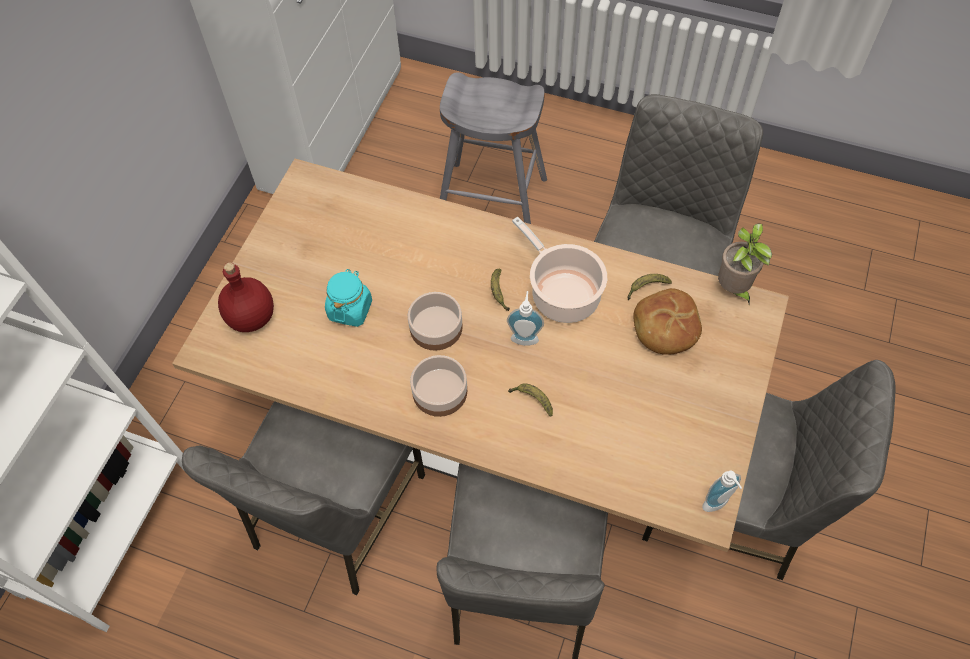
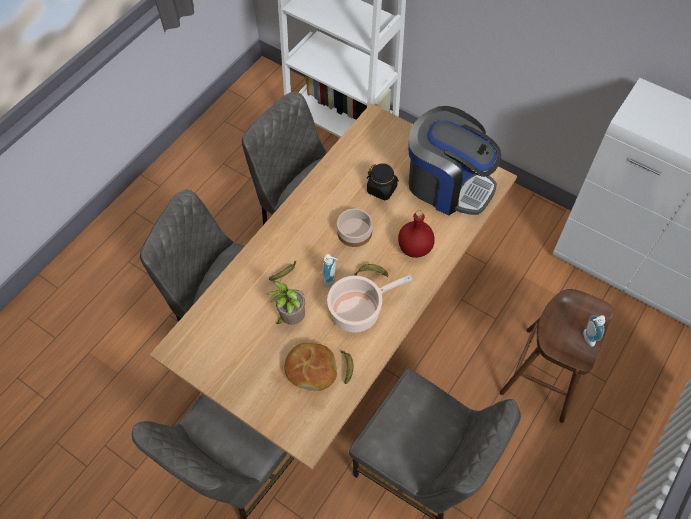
camera: 105 degrees right, 0 degrees up
(251, 318) = (390, 140): red bottle -> red bottle (414, 248)
(325, 231) = (448, 184): none -> coffee machine
(350, 309) = (382, 189): turquoise jar -> black jar
(439, 391) = (308, 225): bowl -> none
(492, 200) = (544, 374): grey stool -> brown stool
(717, 505) = (176, 357): soap dispenser -> soap dispenser (586, 338)
(733, 289) = (328, 428): potted plant -> potted plant (291, 318)

